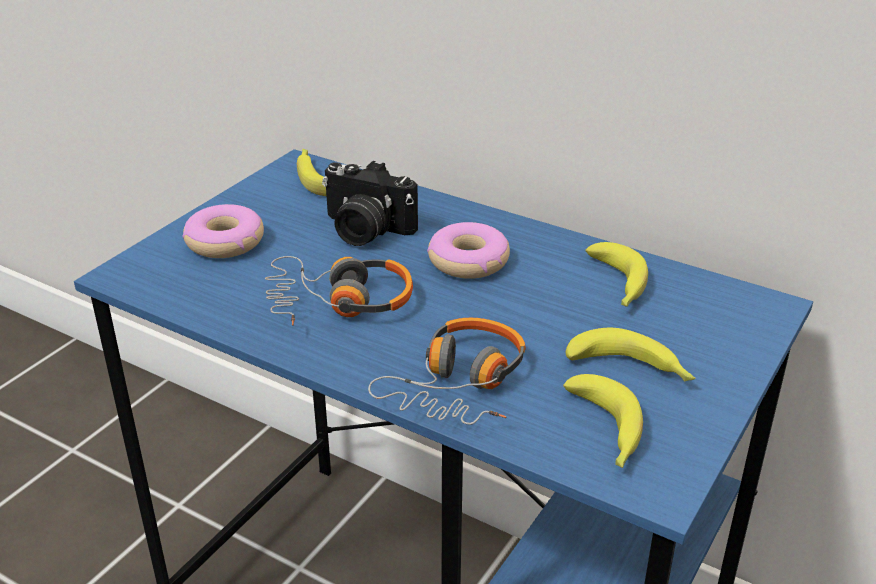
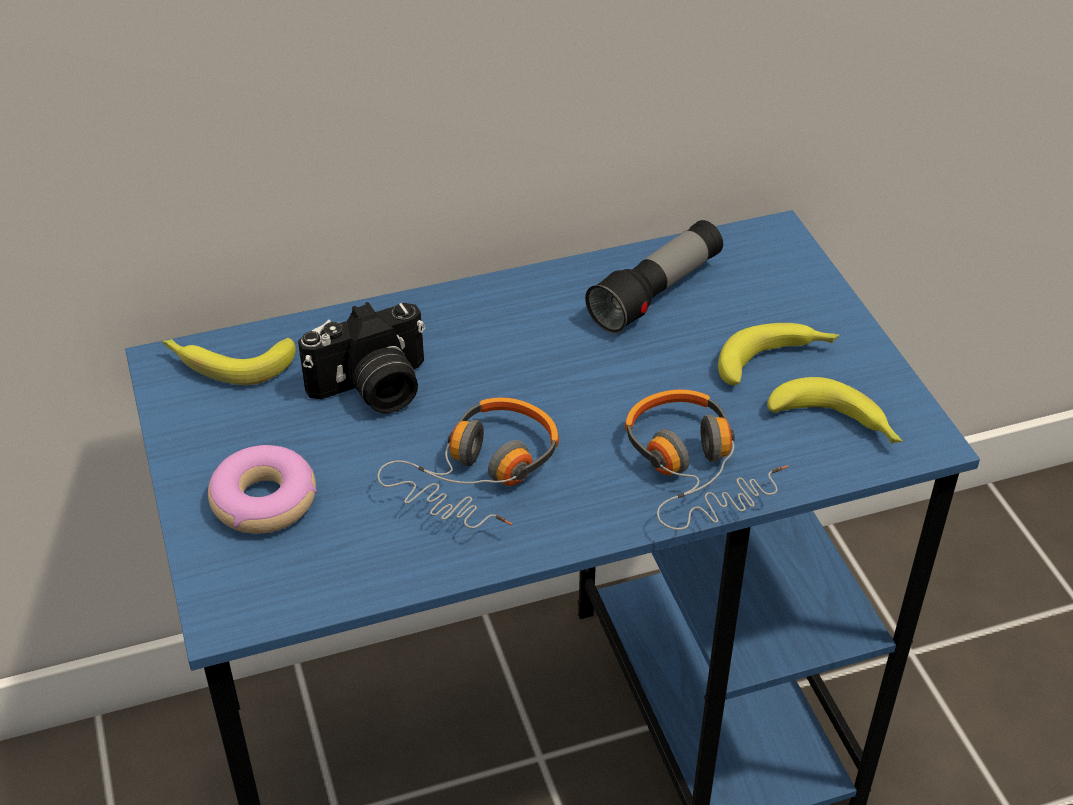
camera: 50 degrees left, 10 degrees up
(468, 261) = (514, 354): donut -> none
(617, 285) = (656, 293): banana -> flashlight

